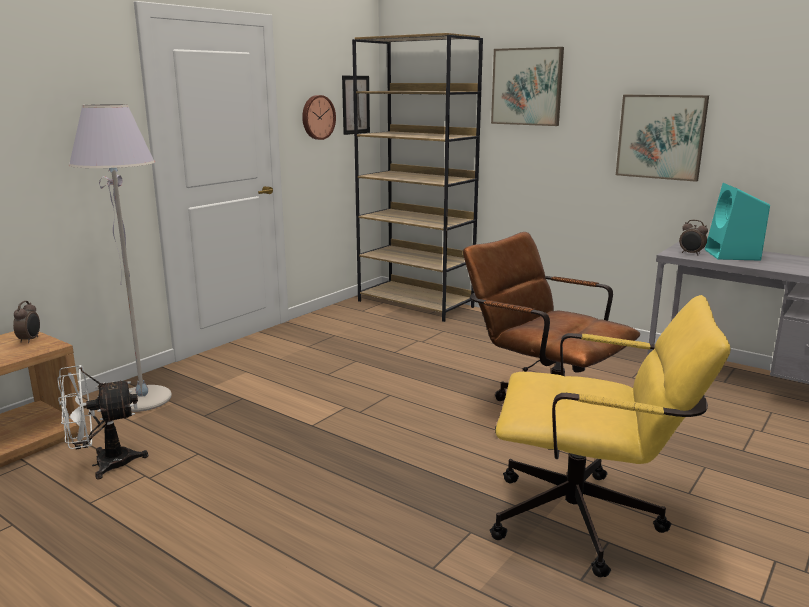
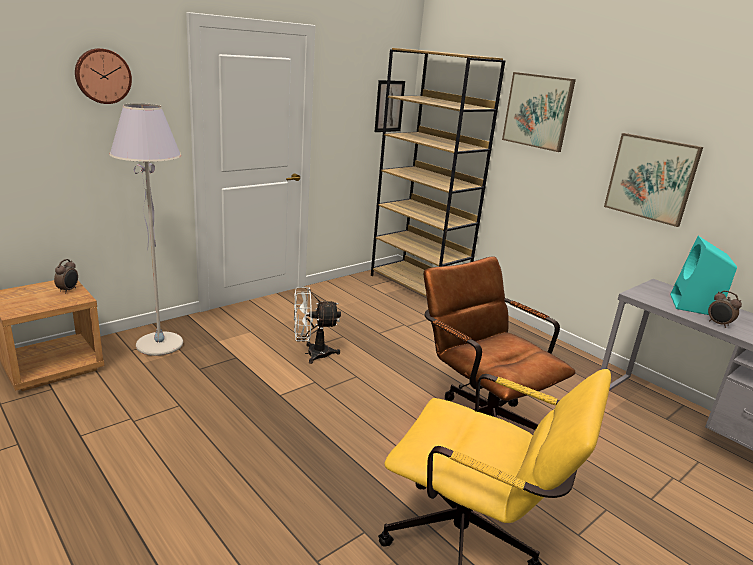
camera: 10 degrees right, 5 degrees up
(103, 464) = (105, 401): white fan -> white fan (312, 354)
(317, 117) = (350, 116): wall clock -> wall clock (102, 76)
(691, 253) = (653, 297): alarm clock -> alarm clock (718, 324)

